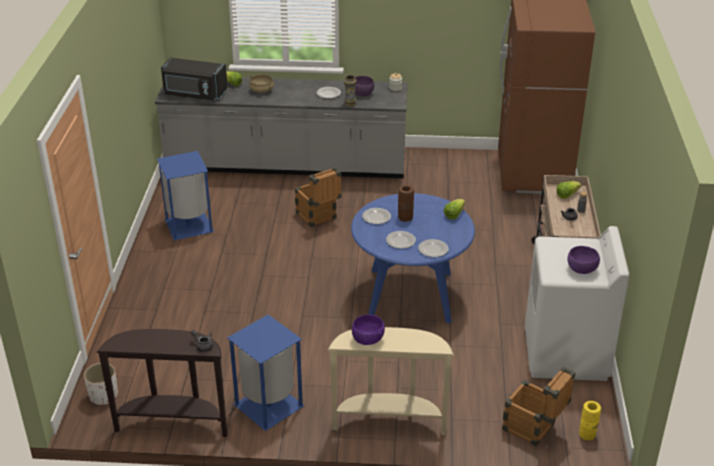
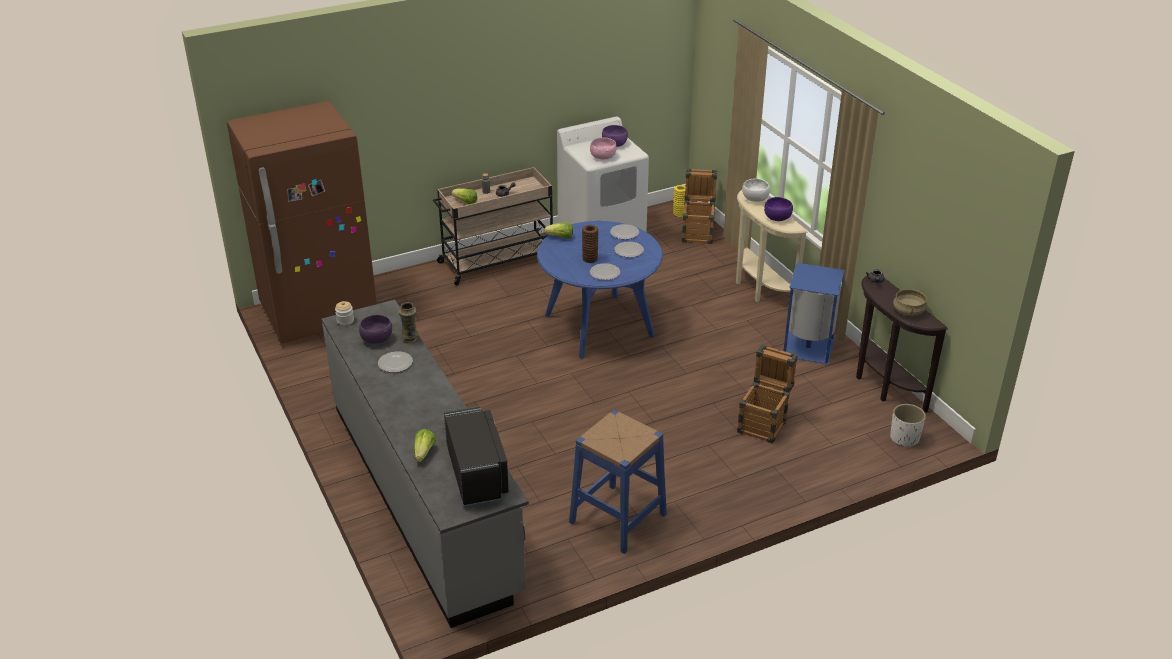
camera: 120 degrees left, 0 degrees up
(188, 225) = (618, 518): blue trash can -> blue stool
(261, 90) = (425, 419): beige cooking pot -> beige cooking pot (909, 311)
(318, 218) = (520, 425): crate -> crate (764, 423)
(418, 342) = (755, 199): none -> white bowl
(556, 252) = (602, 157): none -> pink bowl

